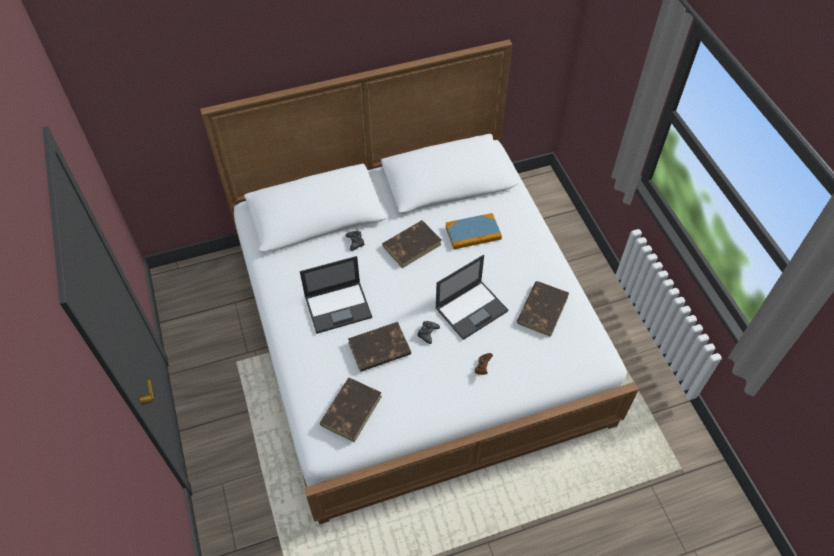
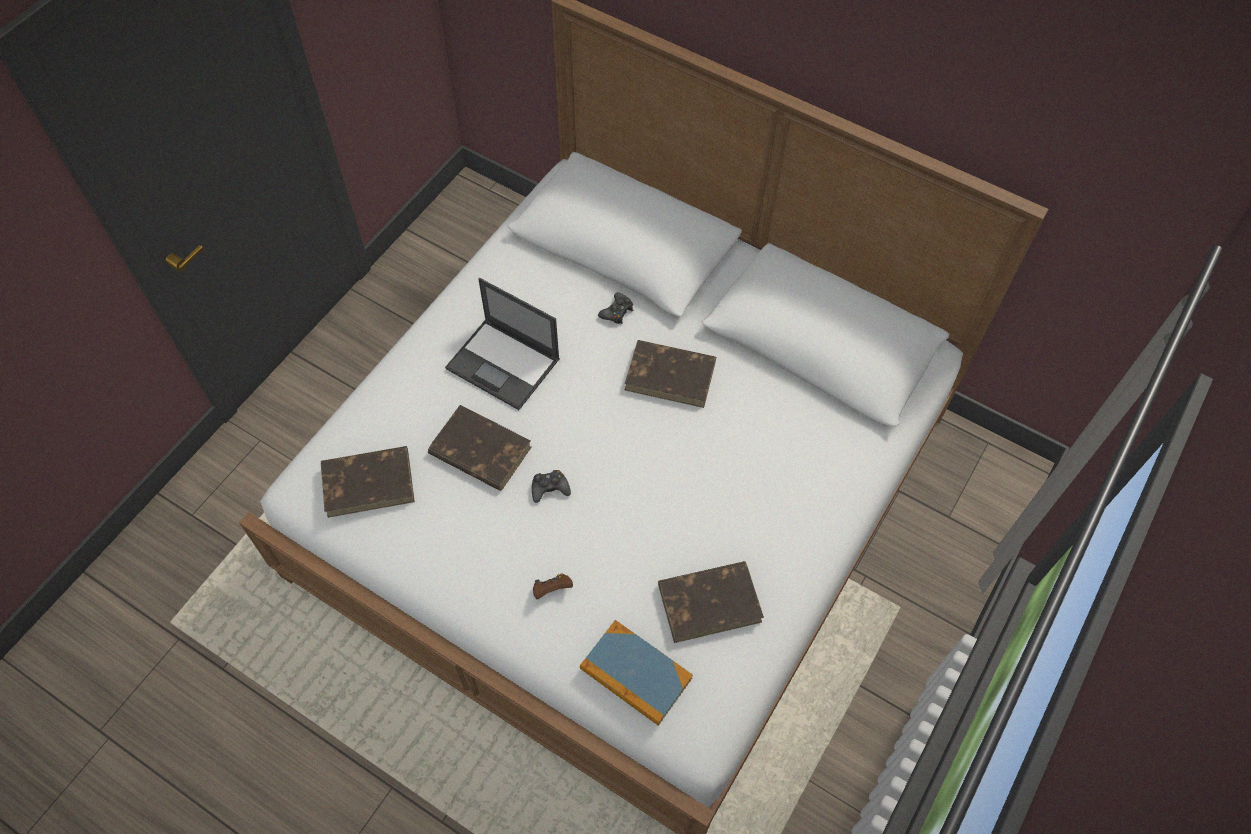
camera: 50 degrees right, 5 degrees up
(472, 309) = (632, 514): laptop -> none
(473, 233) = (758, 431): book -> book (635, 674)

